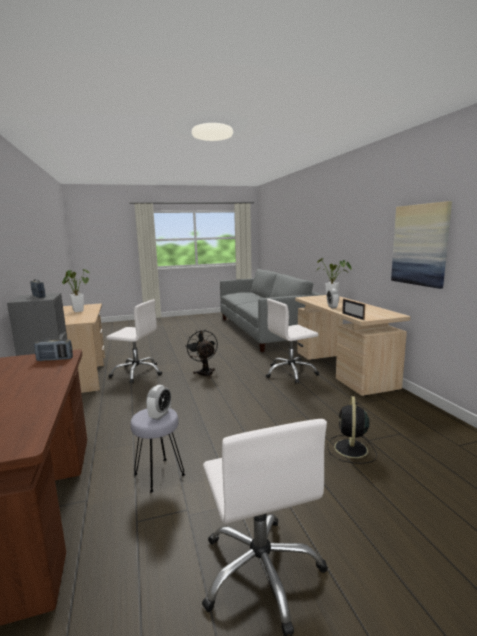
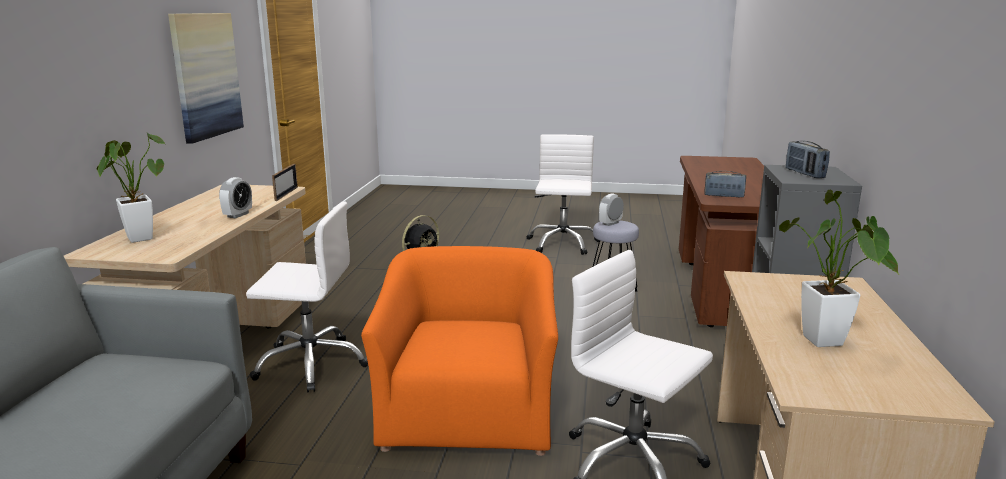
camera: 155 degrees left, 5 degrees up
(204, 372) = (468, 414): black fan -> orange armchair

